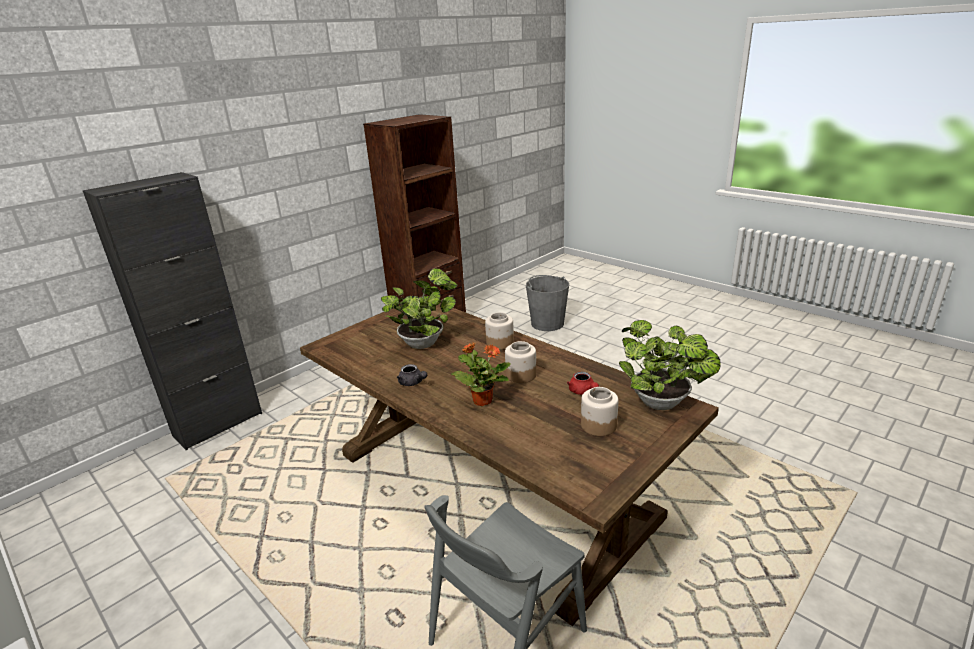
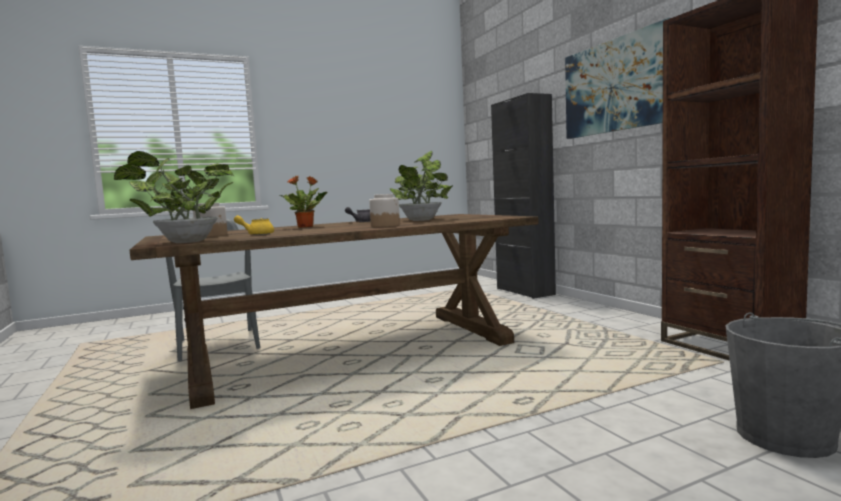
camera: 110 degrees right, 20 degrees down
(276, 164) = (615, 86): none -> picture
(521, 375) = (319, 229): jar -> none
(583, 392) = (257, 234): red teapot -> yellow teapot

